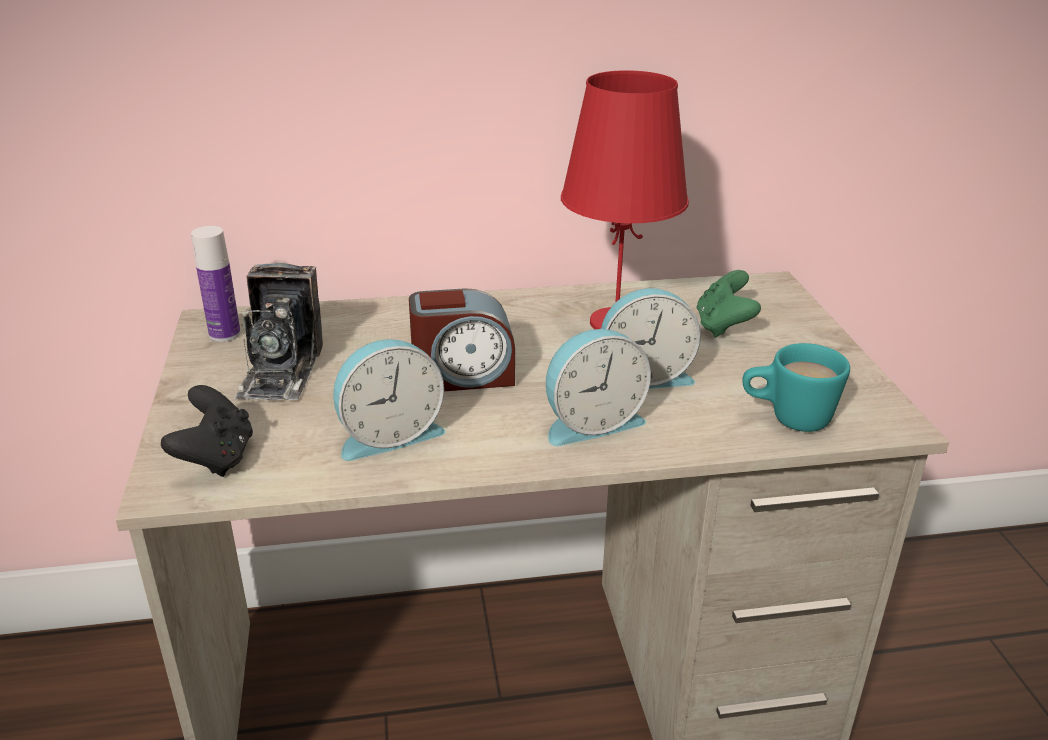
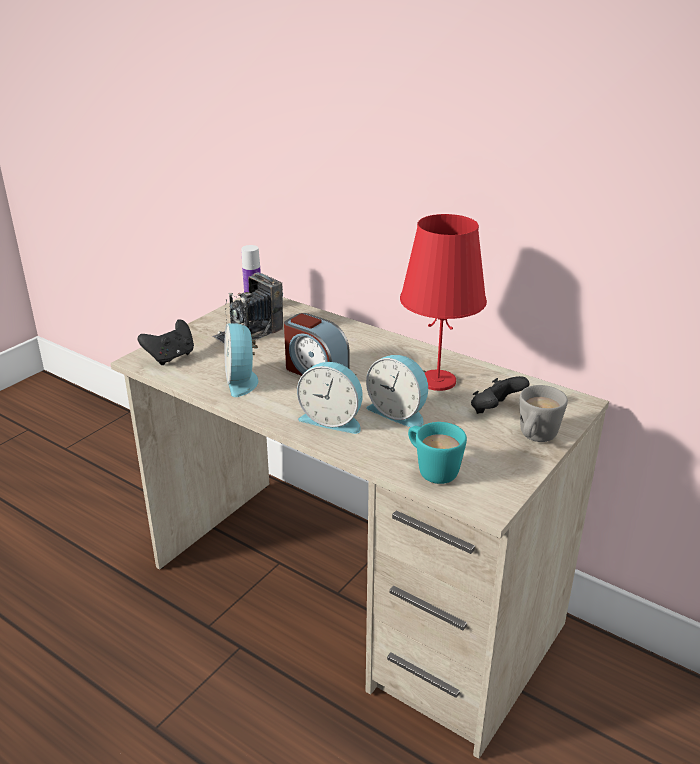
camera: 45 degrees right, 0 degrees up
(388, 435) = (242, 380): alarm clock -> alarm clock turned 60 degrees clockwise
(723, 326) = (495, 410): green game controller -> black game controller
(804, 335) = (535, 438): none -> grey mug

